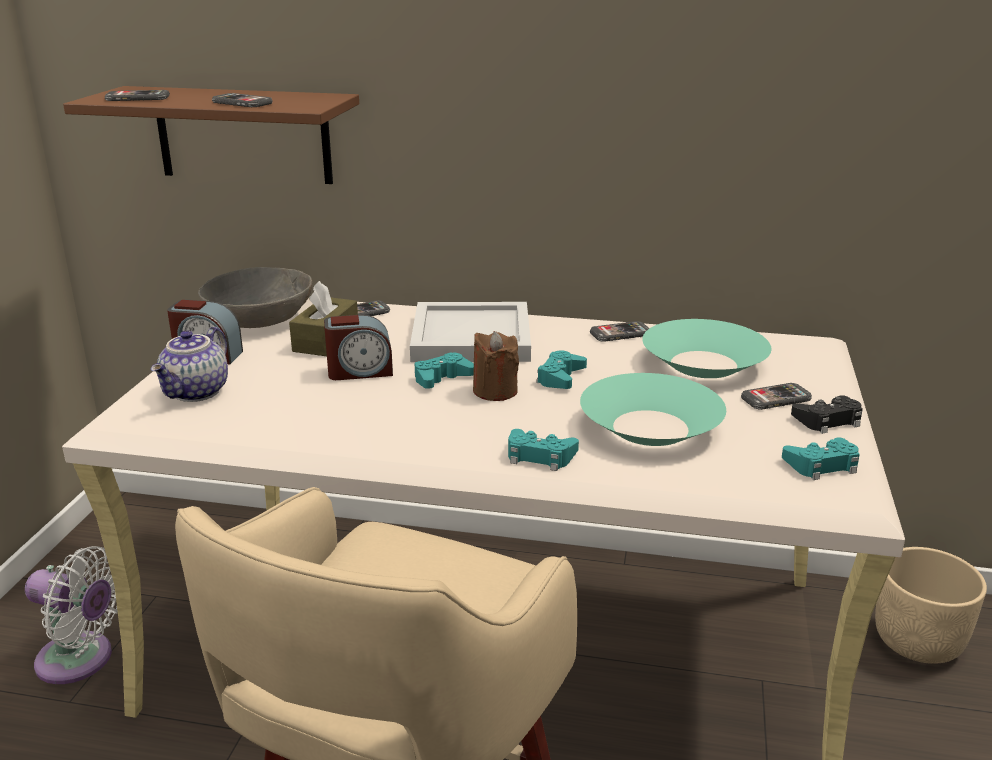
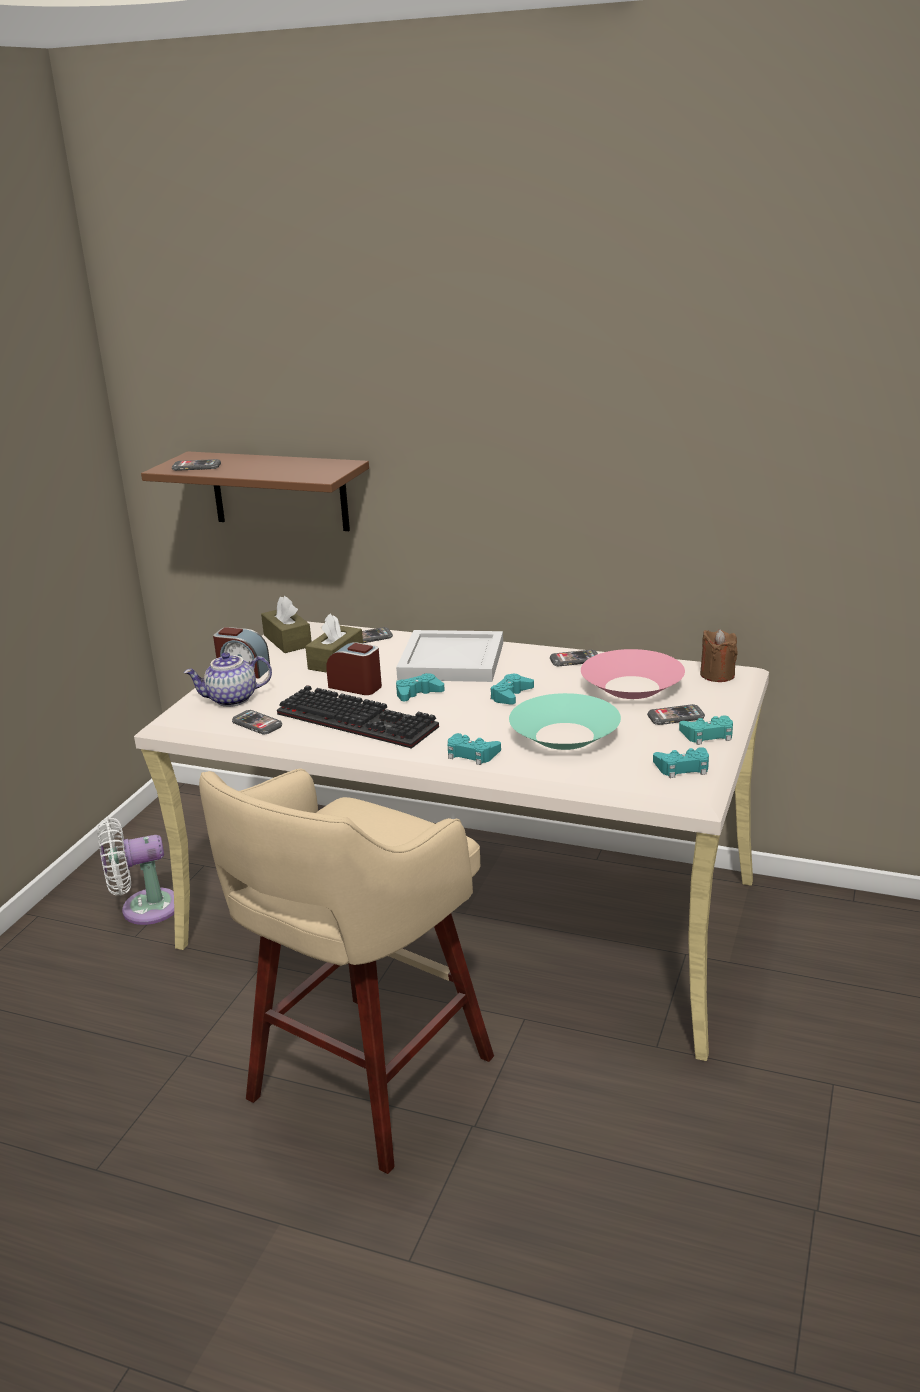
camera: 10 degrees right, 0 degrees up
(81, 660) = (144, 909): white fan -> white fan turned 135 degrees clockwise
(197, 392) = (231, 700): teapot -> teapot turned 45 degrees clockwise
(242, 103) = (274, 472): phone -> phone (257, 724)
(259, 318) = (287, 641): grey bowl -> brown tissue box
(360, 371) = (356, 686): alarm clock -> alarm clock turned 150 degrees counterclockwise
(377, 415) = (361, 720): none -> keyboard
(495, 391) = (455, 704): brown candle -> brown candle (717, 675)
(704, 364) = (632, 687): turquoise bowl -> pink bowl
(828, 420) = (708, 735): black game controller -> turquoise game controller
(918, 641) = (835, 932): beige planter -> none

